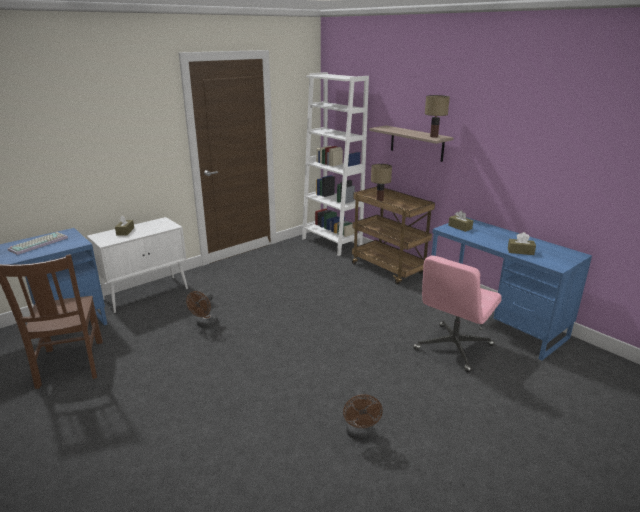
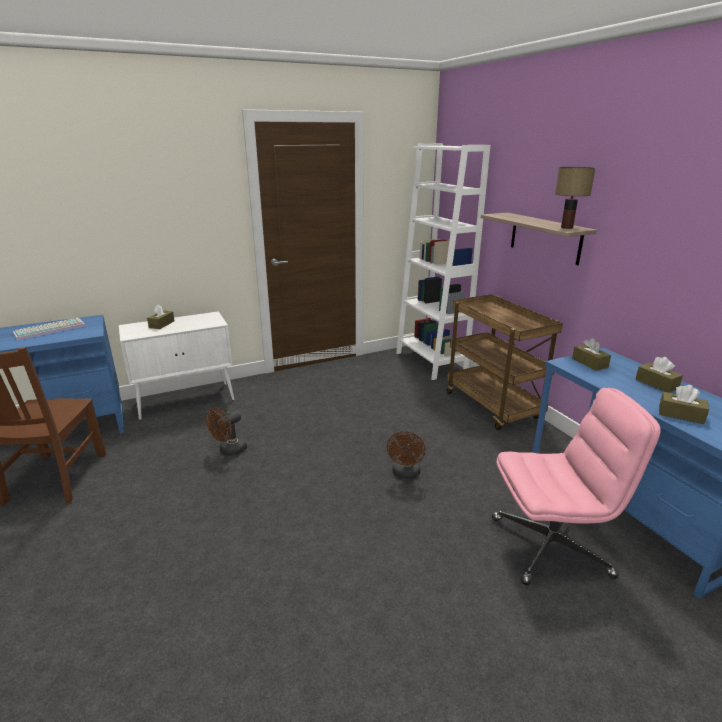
camera: 15 degrees right, 0 degrees up
(360, 434) = (355, 674): brown fan -> brown fan (405, 474)
(379, 200) = (486, 313): table lamp -> none
(453, 348) = (551, 546): pink office chair -> pink office chair turned 150 degrees counterclockwise
(502, 235) = (656, 384): none -> brown tissue box

